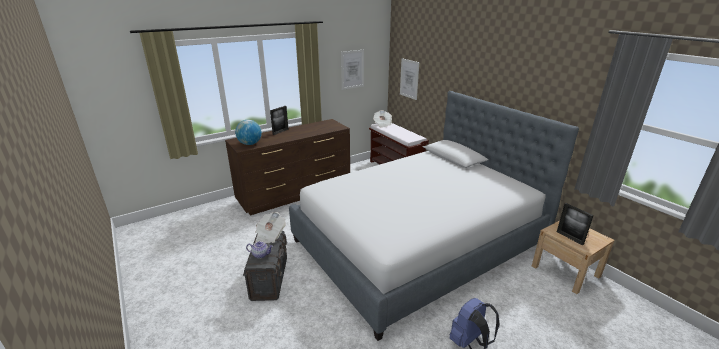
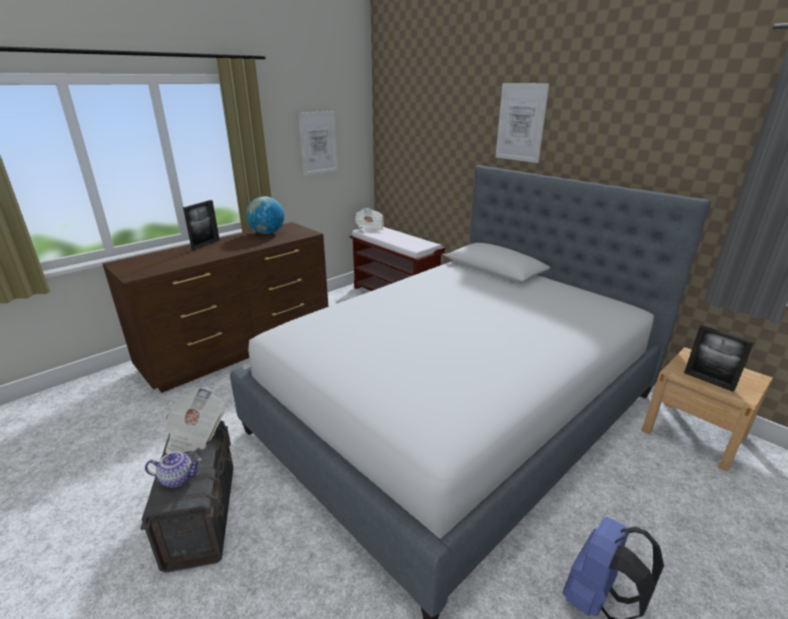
camera: 10 degrees left, 0 degrees up
(250, 144) = (149, 267): globe -> globe (267, 233)
(409, 79) = (408, 155): picture -> picture (521, 122)

